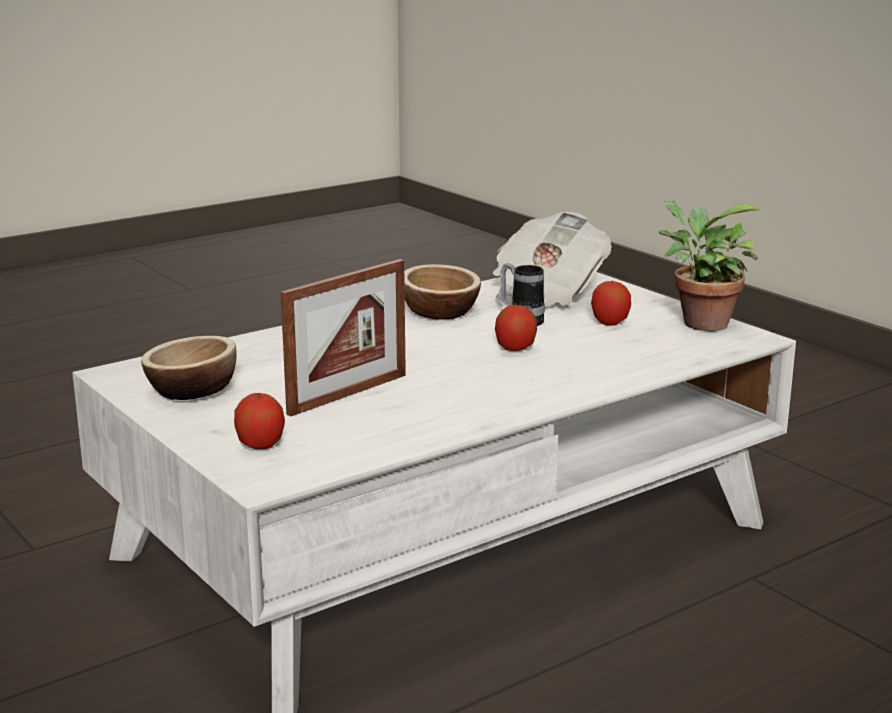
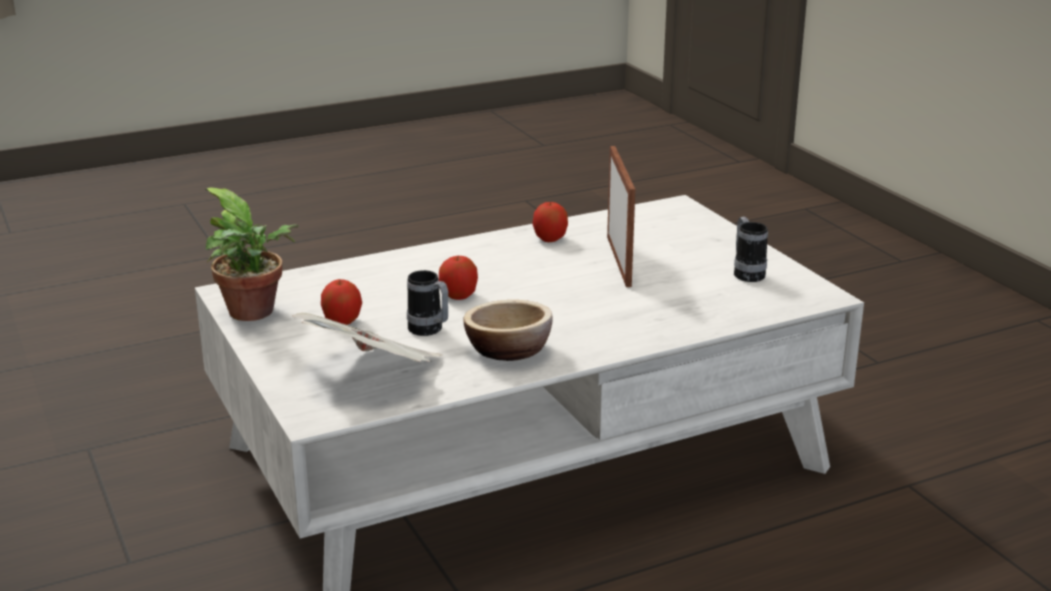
camera: 170 degrees left, 5 degrees up
(192, 391) = (746, 273): bowl -> mug
(260, 445) = (683, 227): apple -> apple (550, 239)
(348, 394) = (618, 261): picture frame -> picture frame turned 120 degrees clockwise

